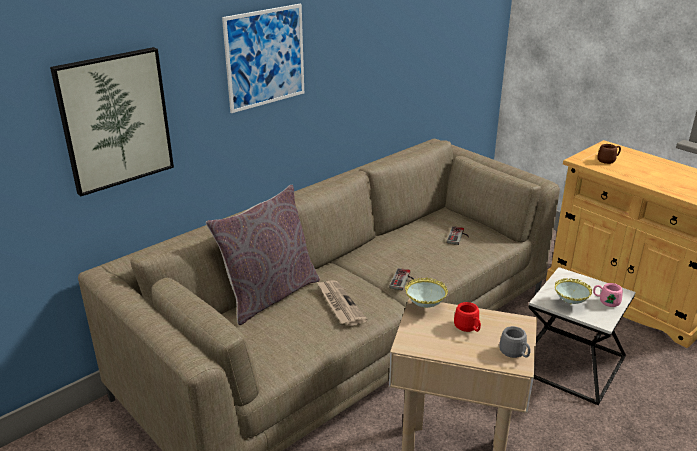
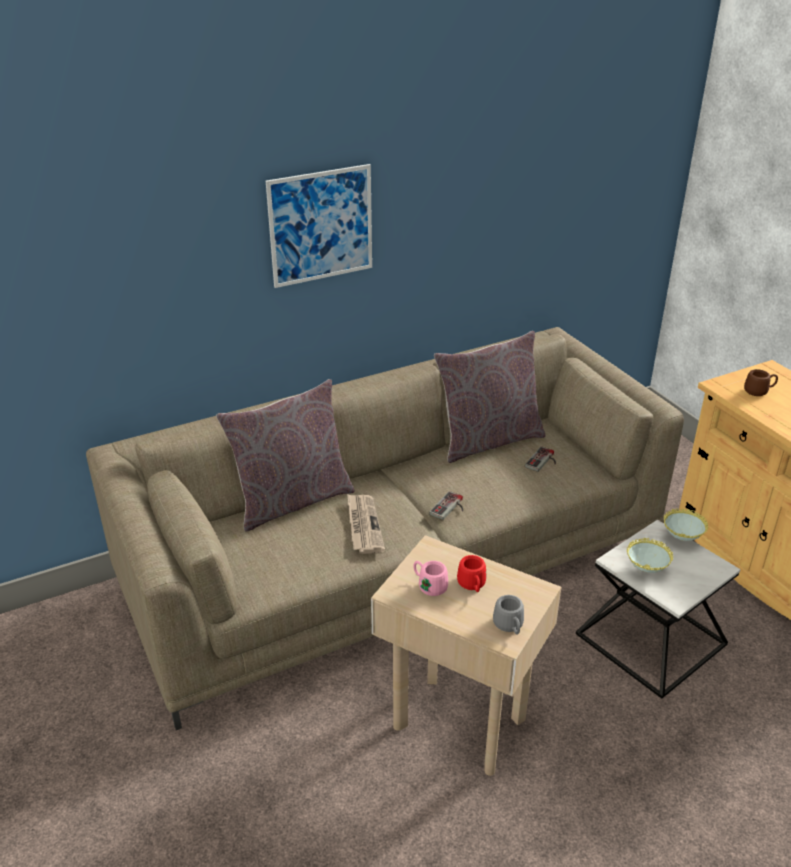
camera: 15 degrees right, 5 degrees up
(115, 120) = (133, 291): picture -> none
(408, 228) = (488, 440): none -> grey pillow
(425, 308) = (436, 551): bowl -> bowl (681, 539)
(605, 301) = (693, 575): pink mug -> pink mug (429, 585)

